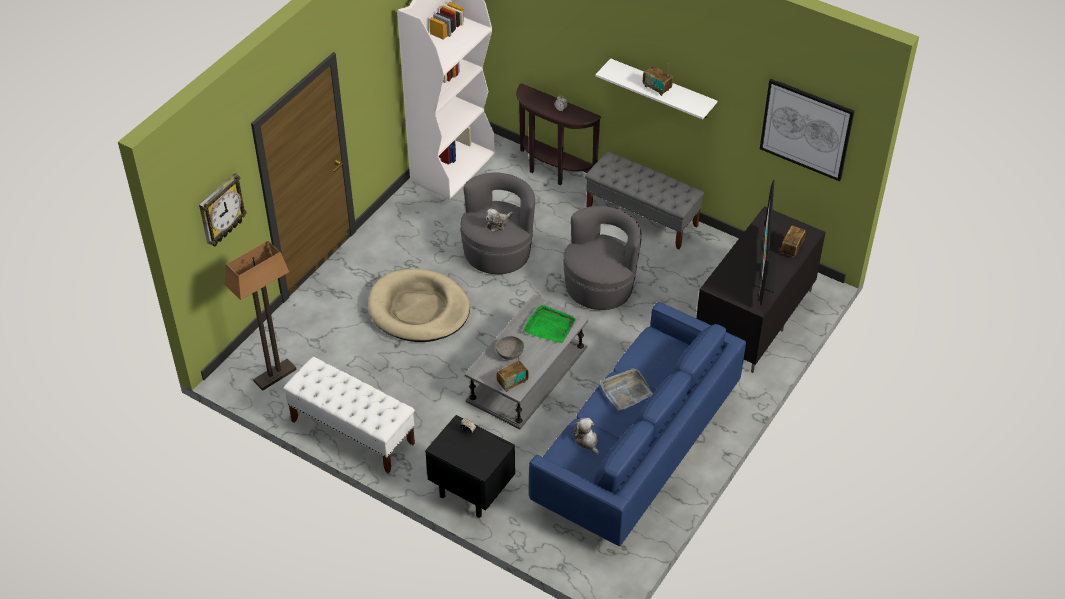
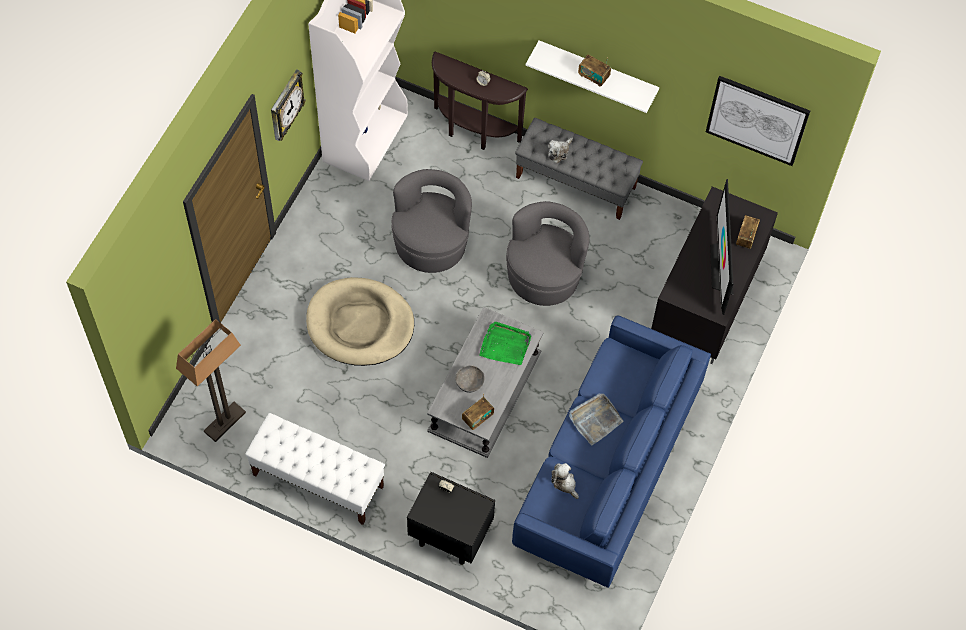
camera: 10 degrees left, 15 degrees up
(221, 210) = (160, 291): wall clock -> wall clock (285, 106)
(498, 223) = (433, 225): plush toy -> plush toy (559, 152)

